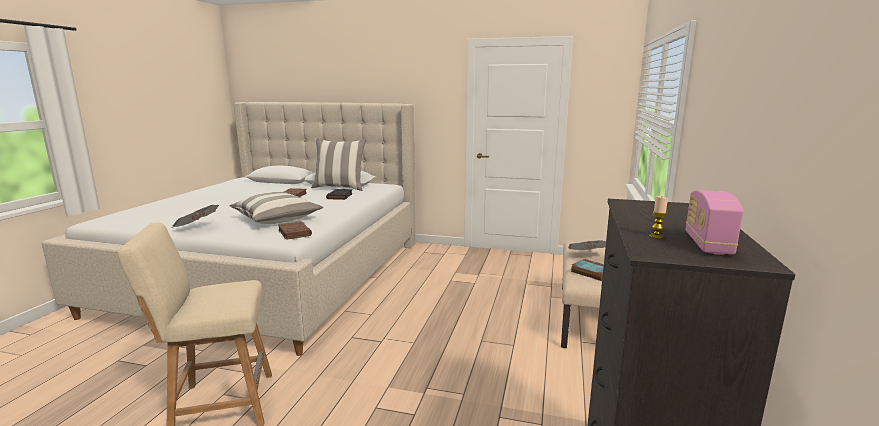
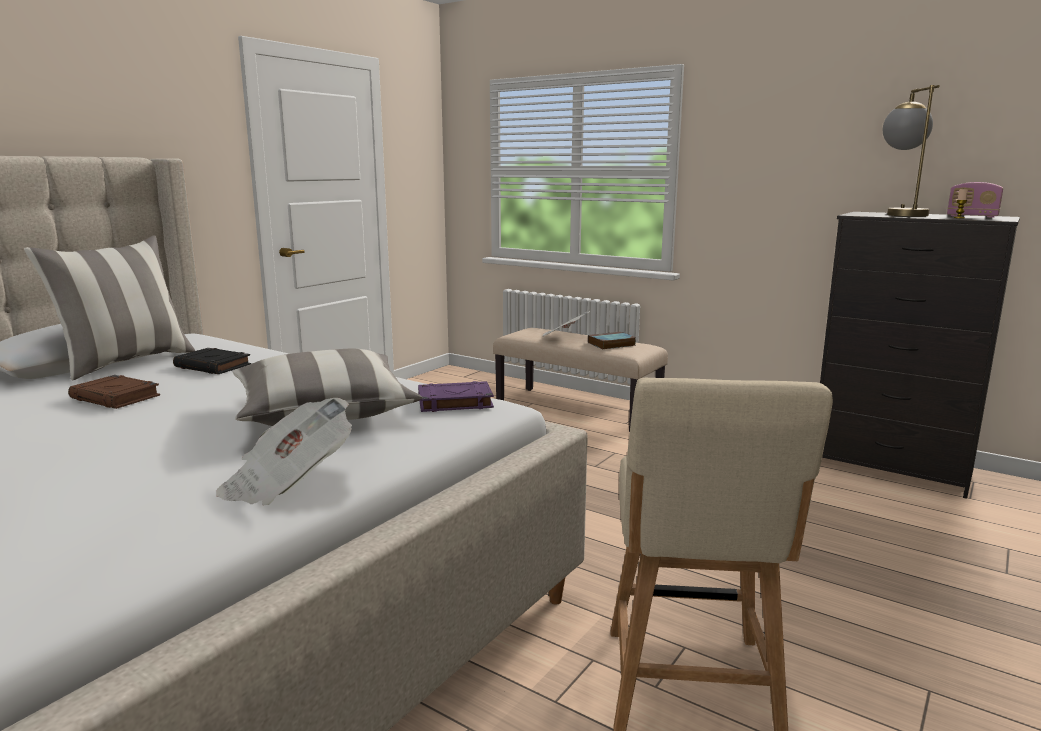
camera: 70 degrees left, 0 degrees up
(294, 233) = (454, 402): brown book -> purple book
(677, 217) = (900, 214): none -> table lamp

